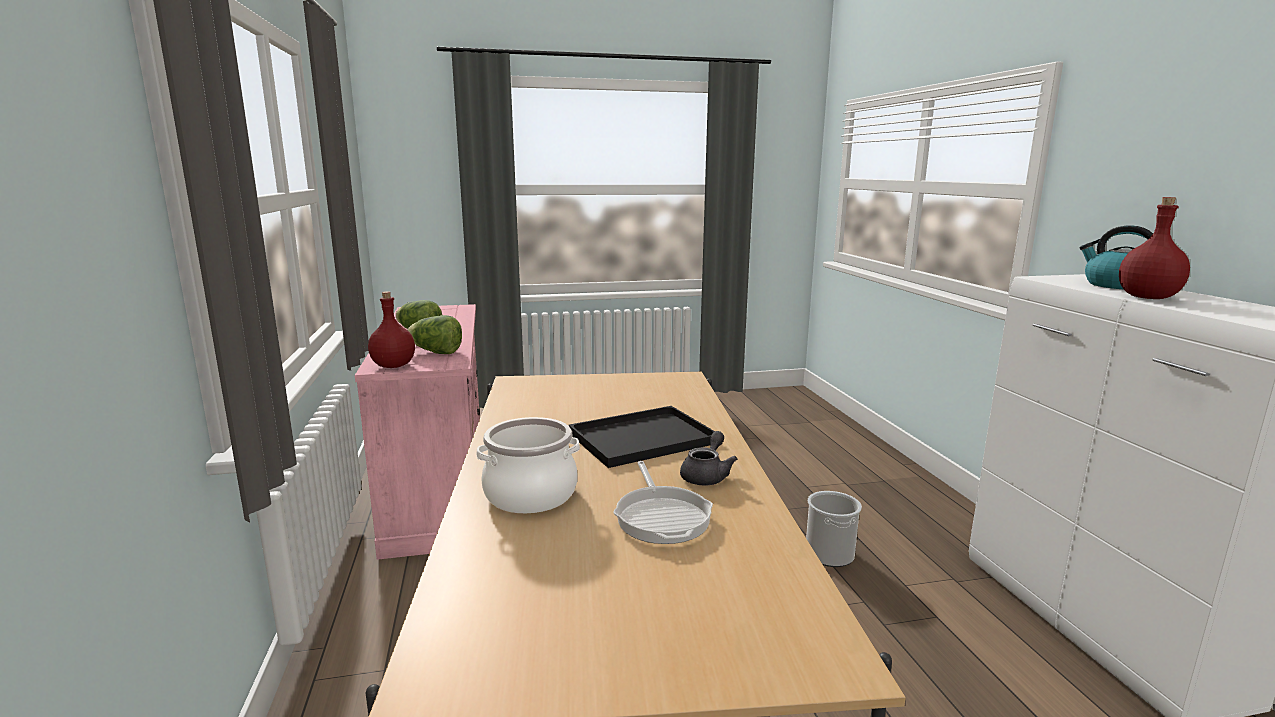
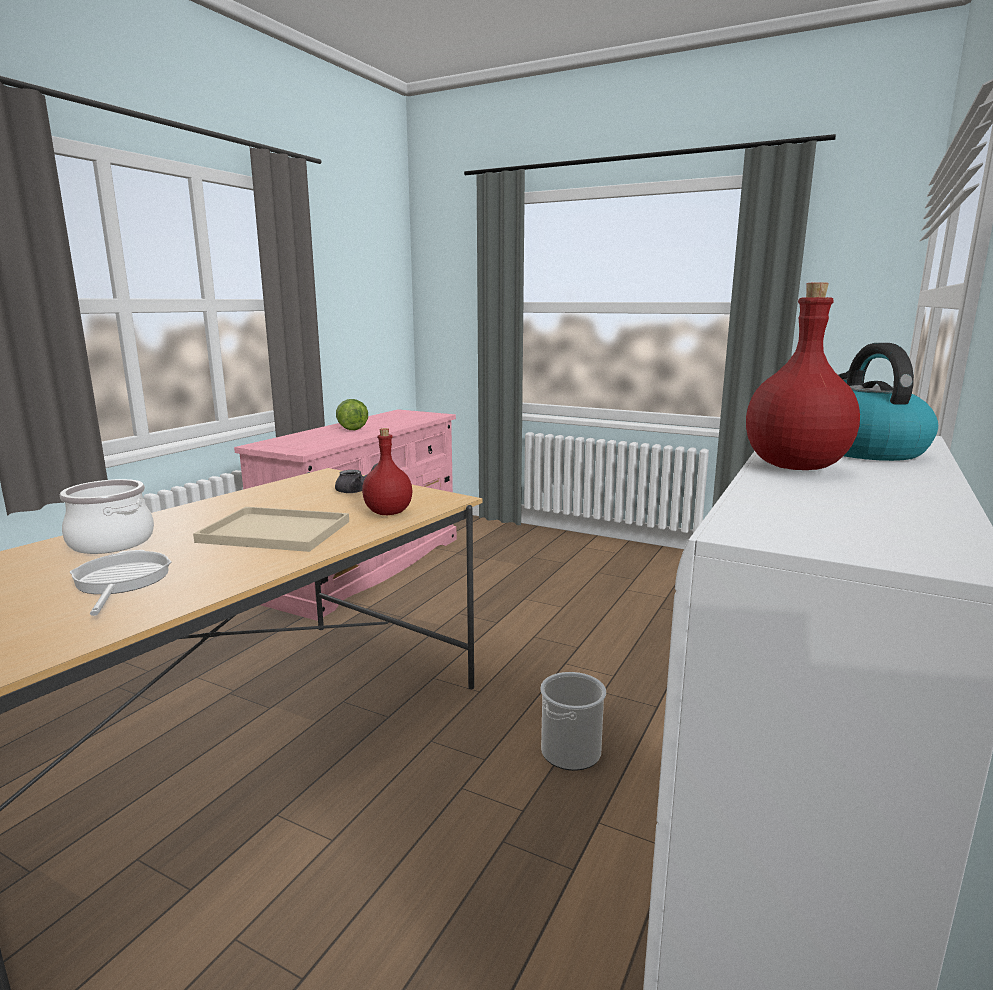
camera: 40 degrees right, 0 degrees up
(393, 366) = (267, 446): red bottle -> red bottle (387, 513)
(436, 352) = (318, 442): lettuce -> none
(641, 439) = (272, 532): black tray -> beige tray
(661, 516) = (121, 581): frying pan -> frying pan turned 135 degrees clockwise
(707, 475) = (226, 569): grey teapot -> grey teapot (357, 490)

